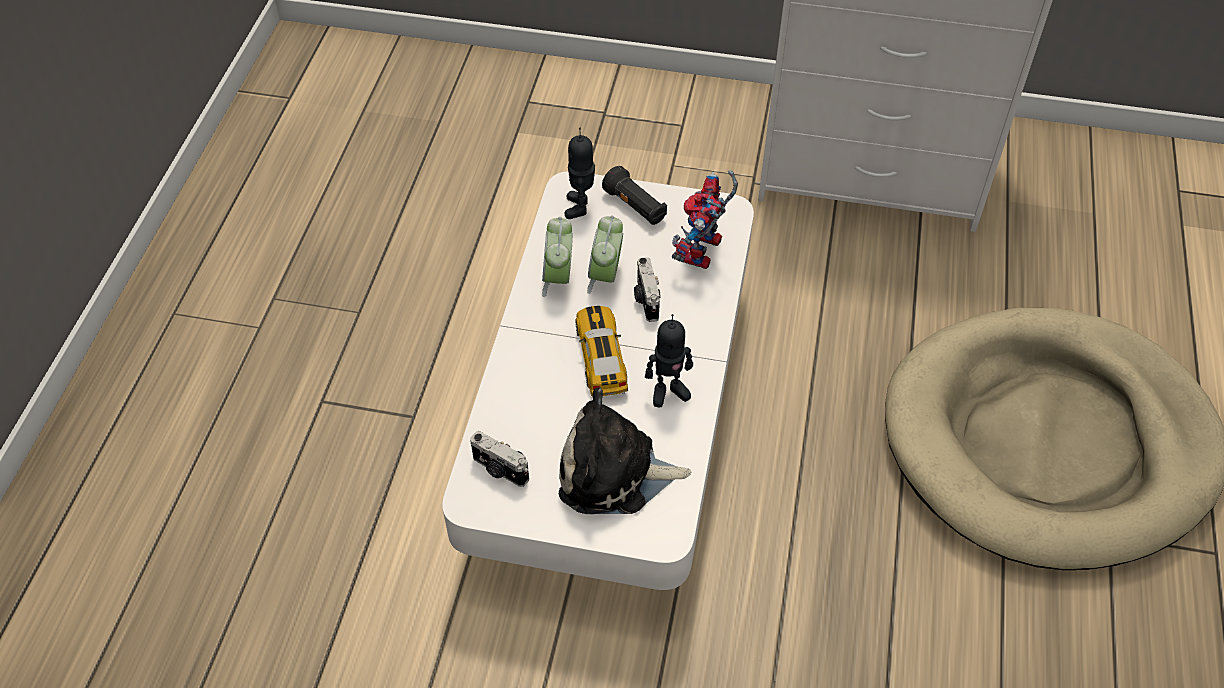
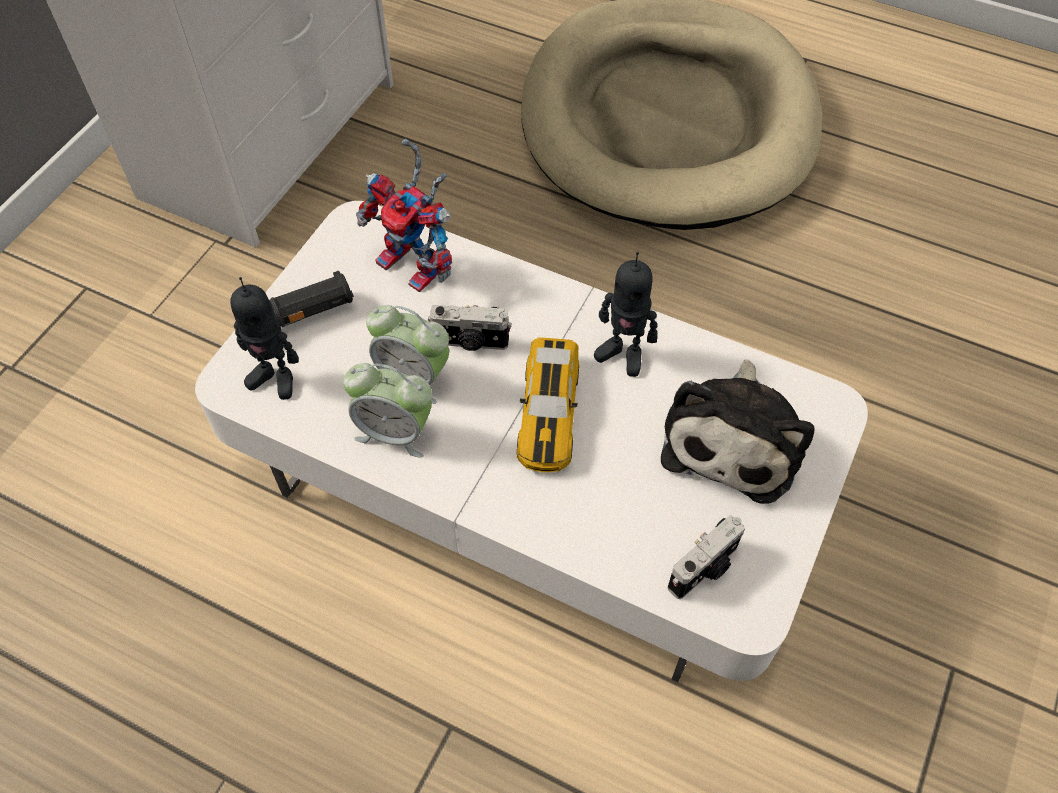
camera: 75 degrees left, 5 degrees up
(601, 357) = (548, 412): toy car -> toy car turned 90 degrees counterclockwise
(668, 391) = (623, 354): toy robot -> toy robot turned 120 degrees clockwise

